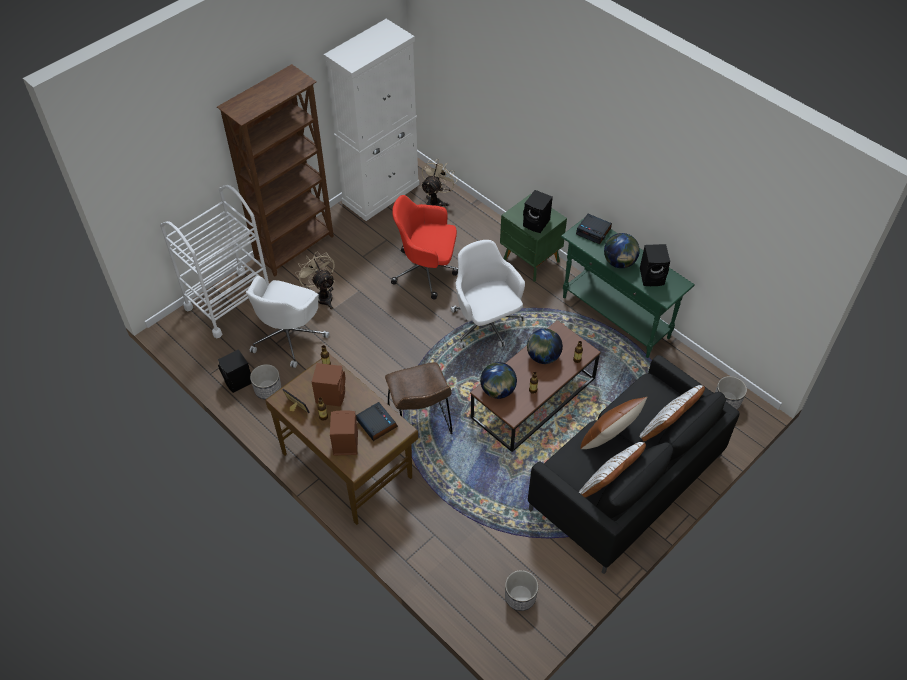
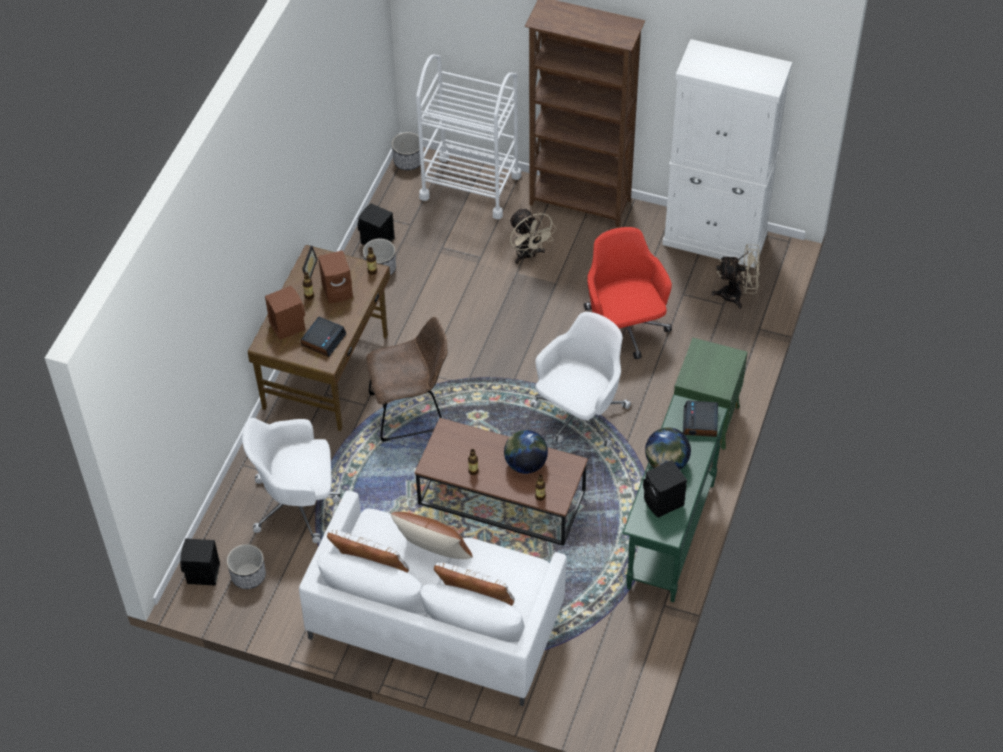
camera: 65 degrees right, 0 degrees up
(289, 336) = (457, 254): white office chair -> white office chair (297, 504)
(322, 295) = (528, 255): beige fan -> beige fan turned 120 degrees clockwise
(421, 423) = (411, 411): brown chair -> brown chair turned 150 degrees counterclockwise
(497, 391) = (454, 440): globe -> none
(537, 223) = (701, 375): black speaker -> black speaker (202, 574)
(626, 482) = (436, 623): black sofa -> white sofa
(726, 401) = (609, 691): planter -> planter (408, 161)

